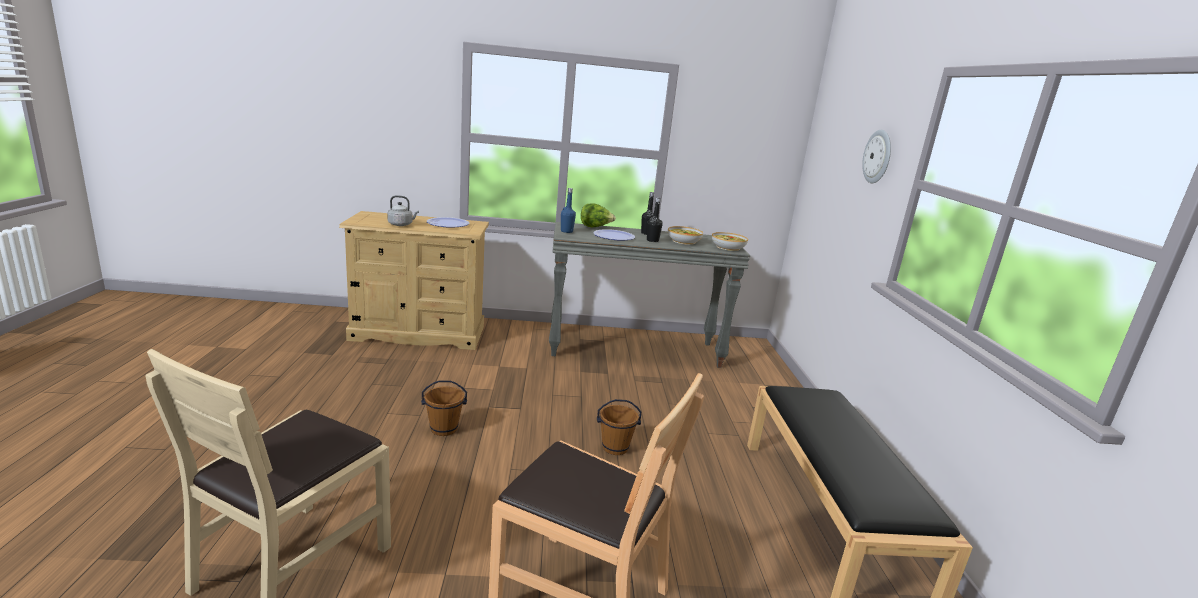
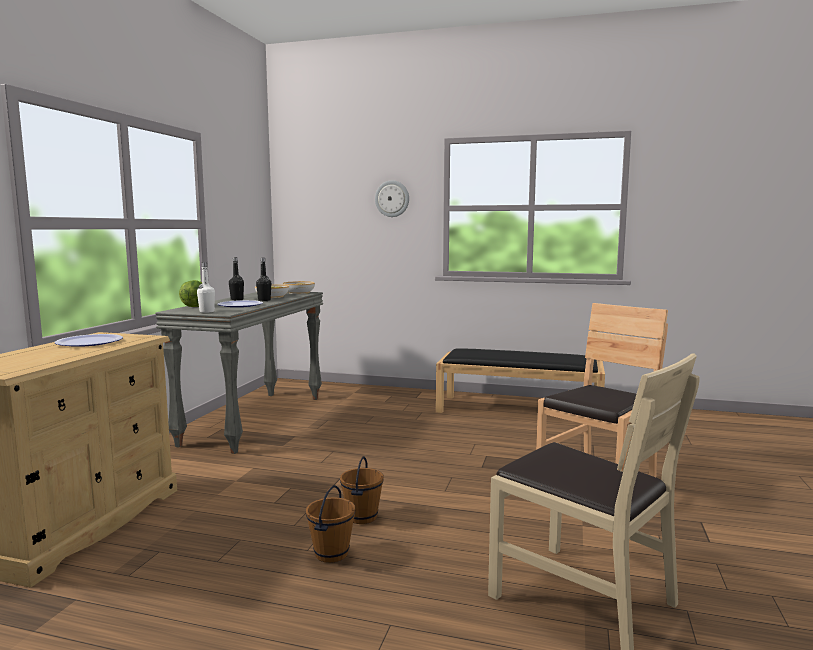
camera: 70 degrees left, 10 degrees down
(401, 225) = (65, 356): grey kettle -> none
(566, 231) = (207, 311): blue bottle -> white bottle
(615, 447) = (425, 449): brown bucket -> brown bucket (331, 553)

